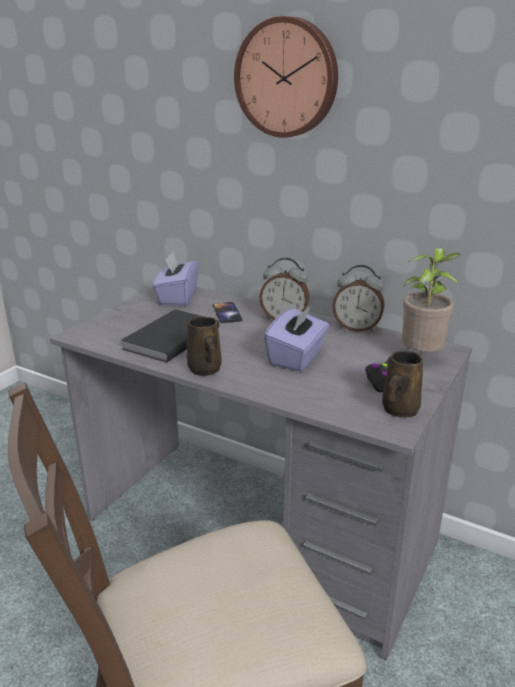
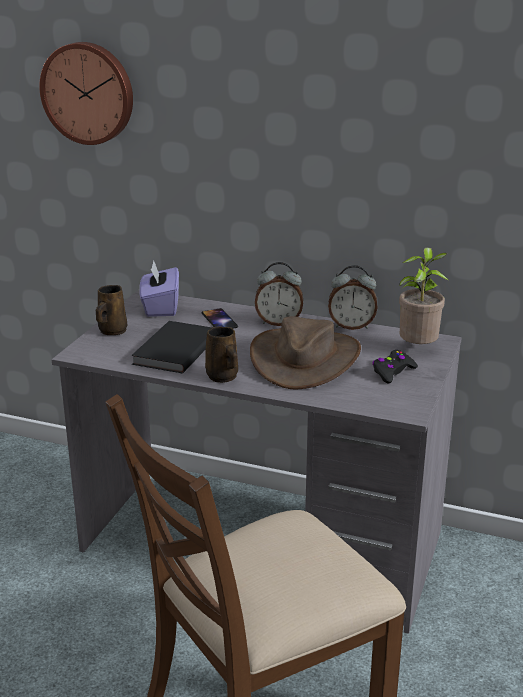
camera: 10 degrees left, 0 degrees up
(287, 78) = (272, 90): wall clock -> wall clock (89, 93)
(297, 358) = (304, 359): purple tissue box -> brown hat
(399, 410) = (408, 397): brown mug -> brown mug (112, 331)

